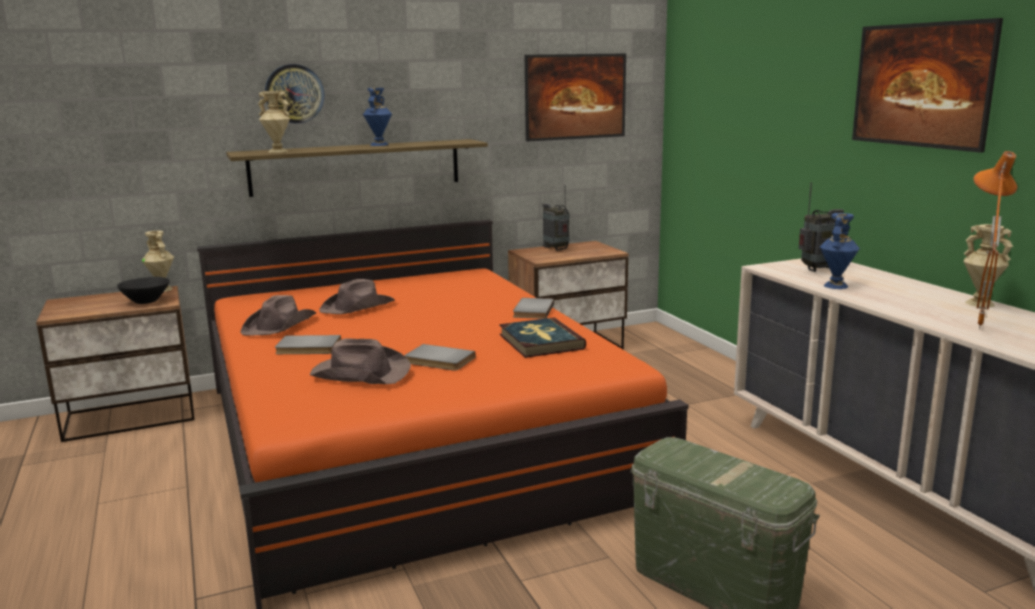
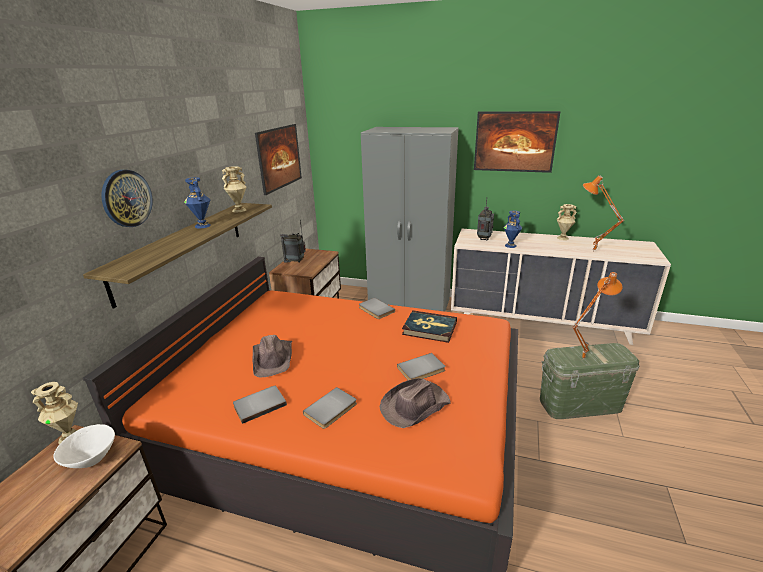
camera: 50 degrees left, 10 degrees up
(147, 301) = (92, 458): black bowl -> white bowl
(277, 151) = (146, 258): beige vase -> beige vase (239, 210)
(280, 325) = (259, 404): brown hat -> grey book
(691, 463) = (581, 358): none -> orange table lamp
(723, 381) = (410, 304): none -> grey wardrobe

